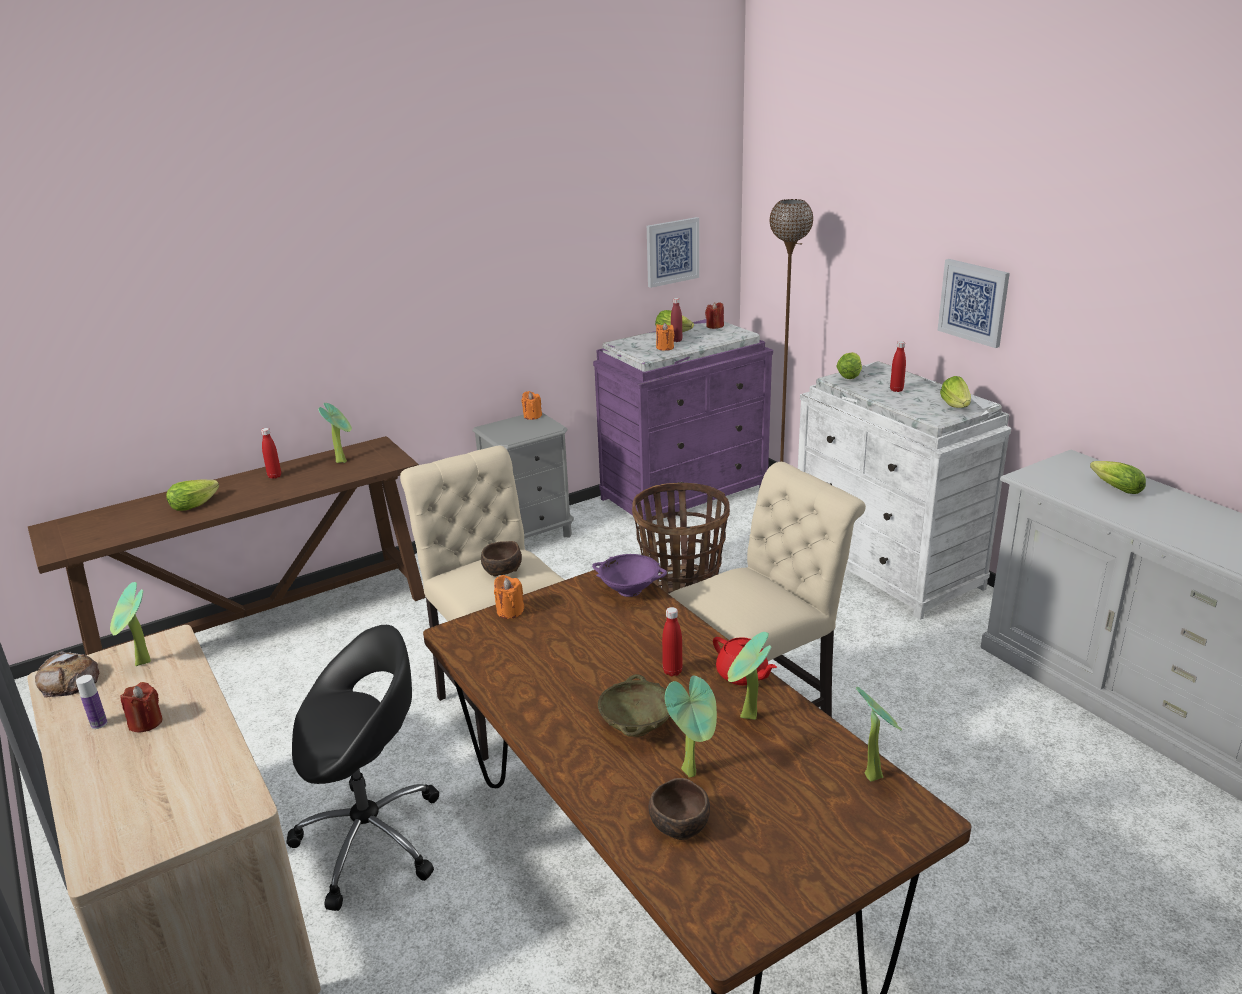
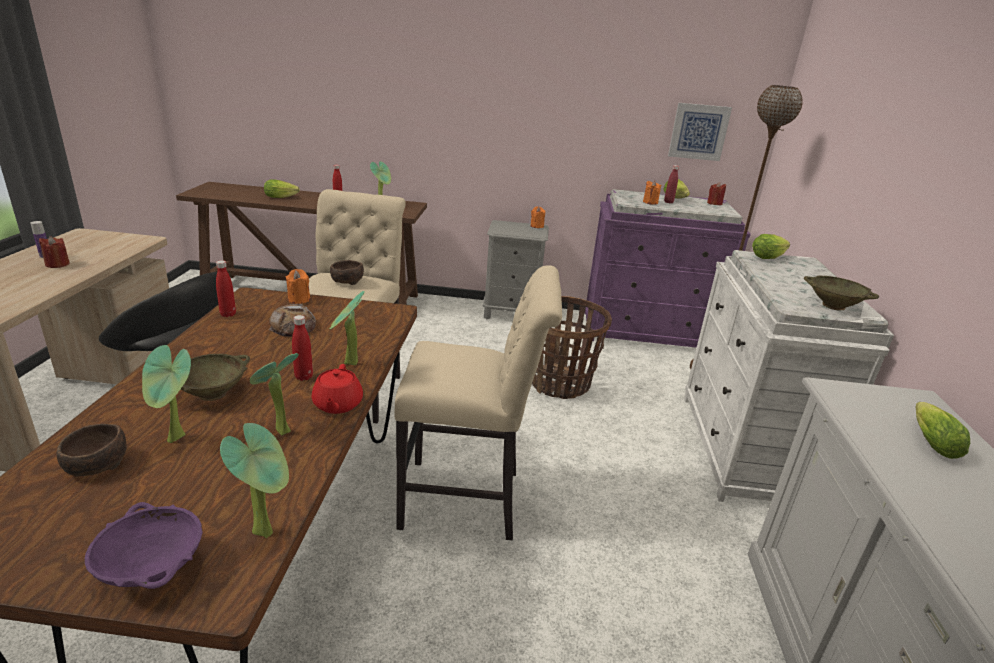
camera: 35 degrees right, 0 degrees up
(69, 680) = (80, 236): bread -> bread (293, 326)
(142, 664) = (113, 243): potted plant -> potted plant (349, 364)
(629, 590) = (383, 322): purple bowl -> purple bowl (153, 570)
(896, 390) = (794, 278): red bottle -> red bottle (228, 314)
(956, 406) = (833, 306): lettuce -> beige bowl
(973, 302) = (905, 204): picture -> none

